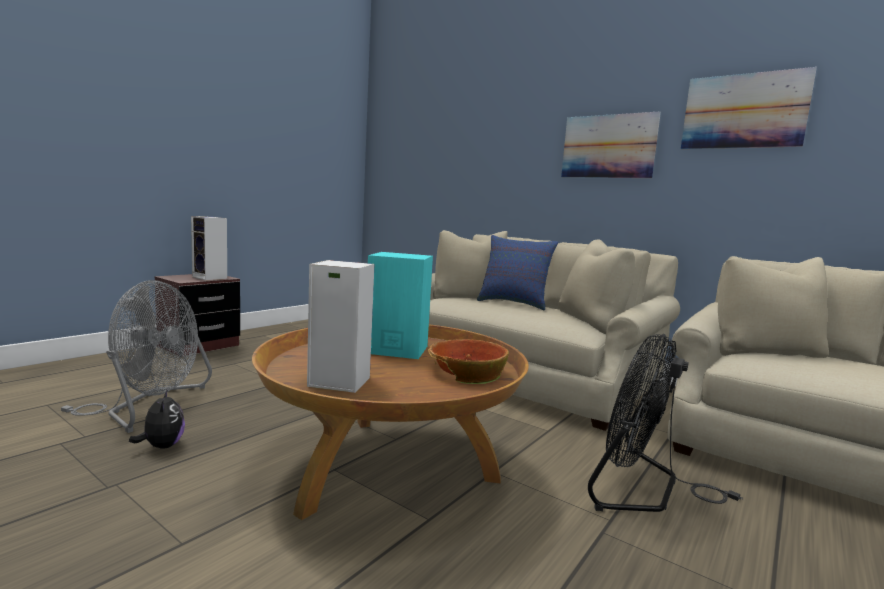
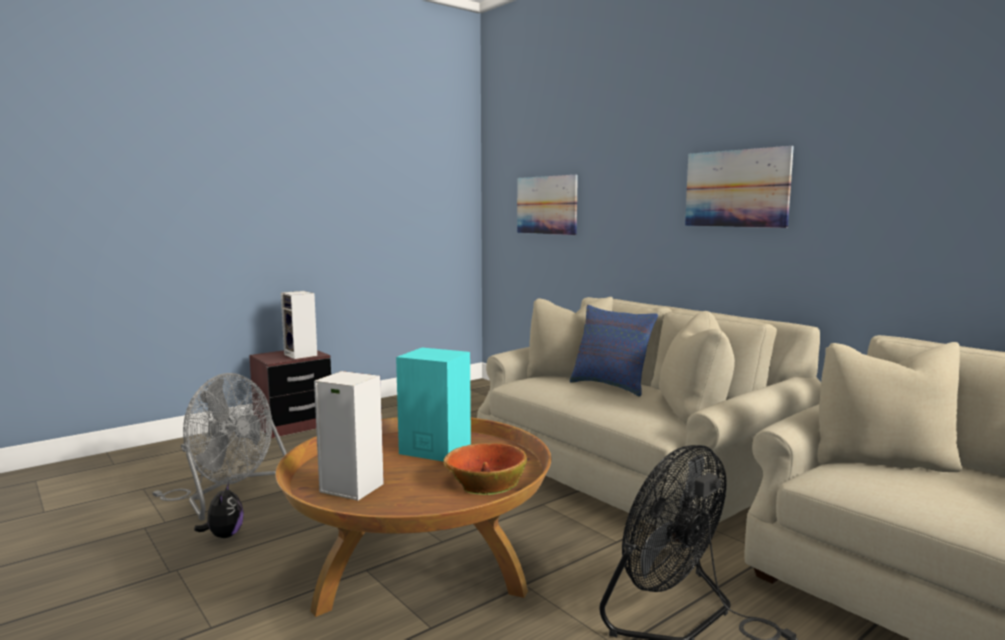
camera: 15 degrees right, 0 degrees up
(743, 111) = (891, 144): picture -> picture (546, 205)

